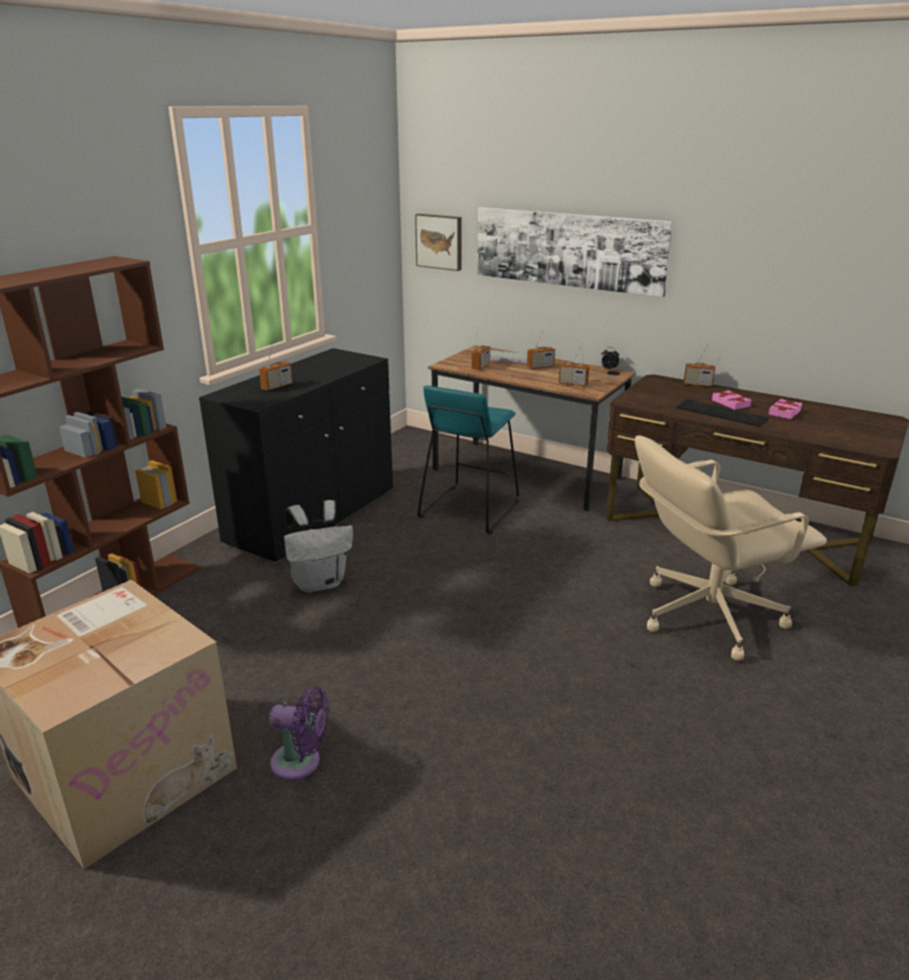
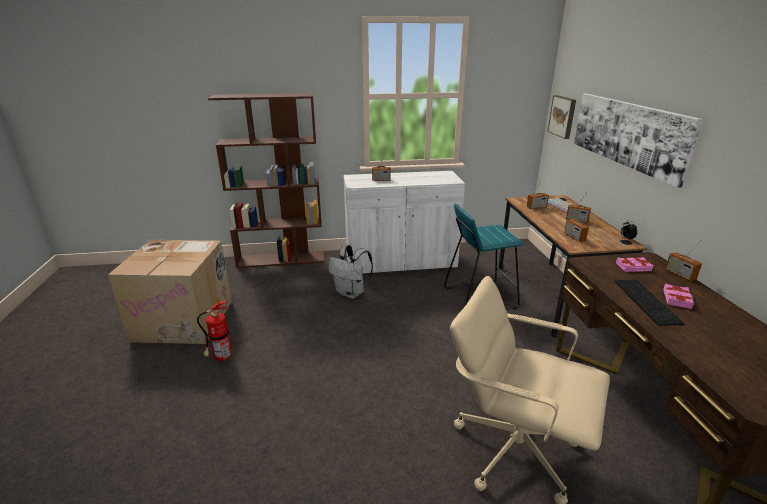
camera: 50 degrees right, 0 degrees up
(301, 763) = (221, 358): purple fan -> fire extinguisher
(313, 516) = (400, 262): black cabinet -> white cabinet
(785, 412) = (719, 328): pink book -> pink book (633, 267)

